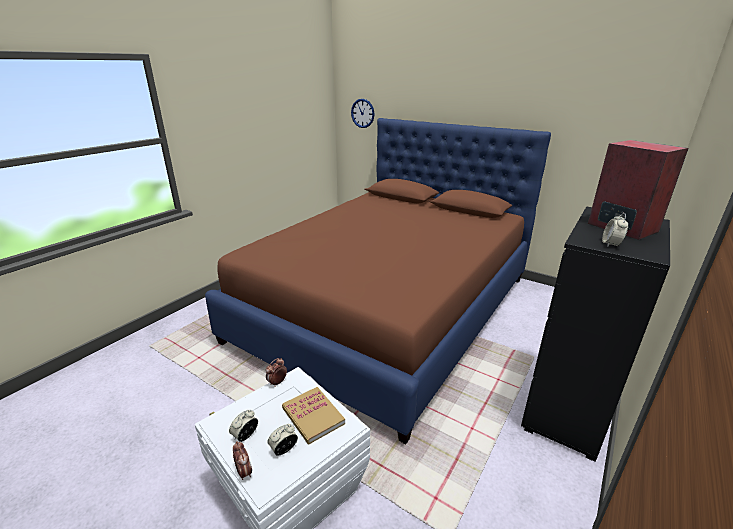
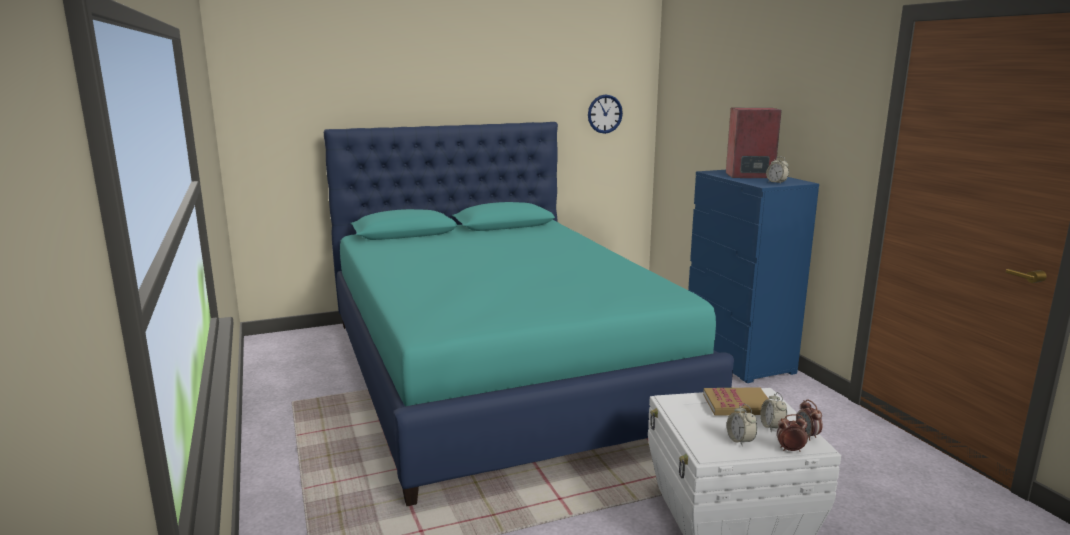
camera: 55 degrees left, 10 degrees down
(277, 383) = (670, 410): alarm clock -> alarm clock (807, 435)
(362, 113) = (280, 126): wall clock -> wall clock (604, 114)
(388, 308) = (499, 372): brown bed -> turquoise bed
(566, 408) = (738, 359): black dresser -> blue dresser

